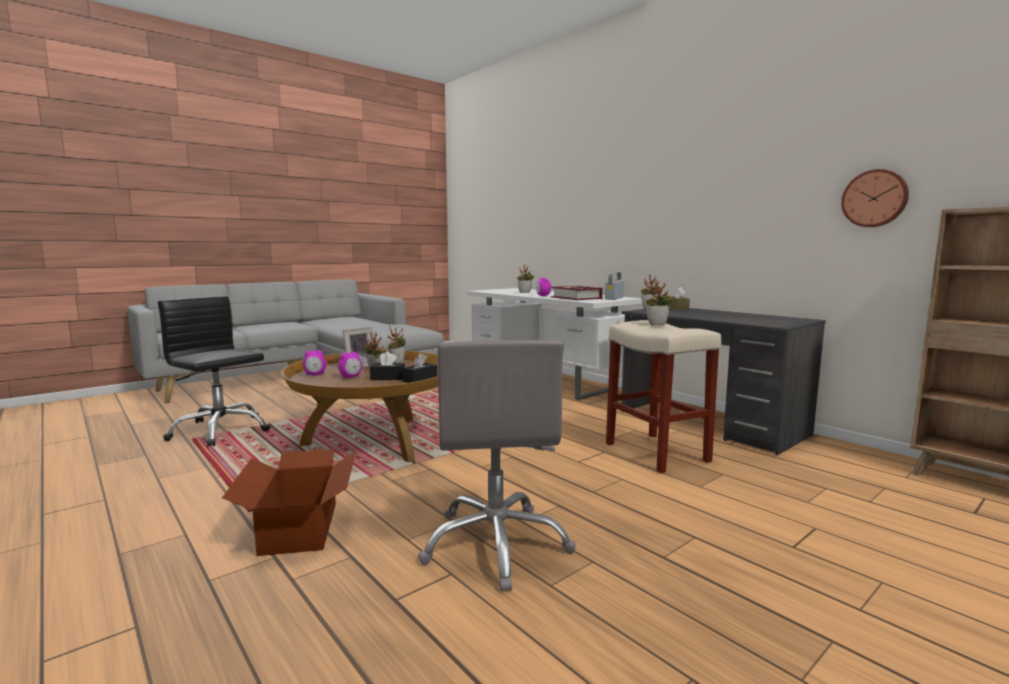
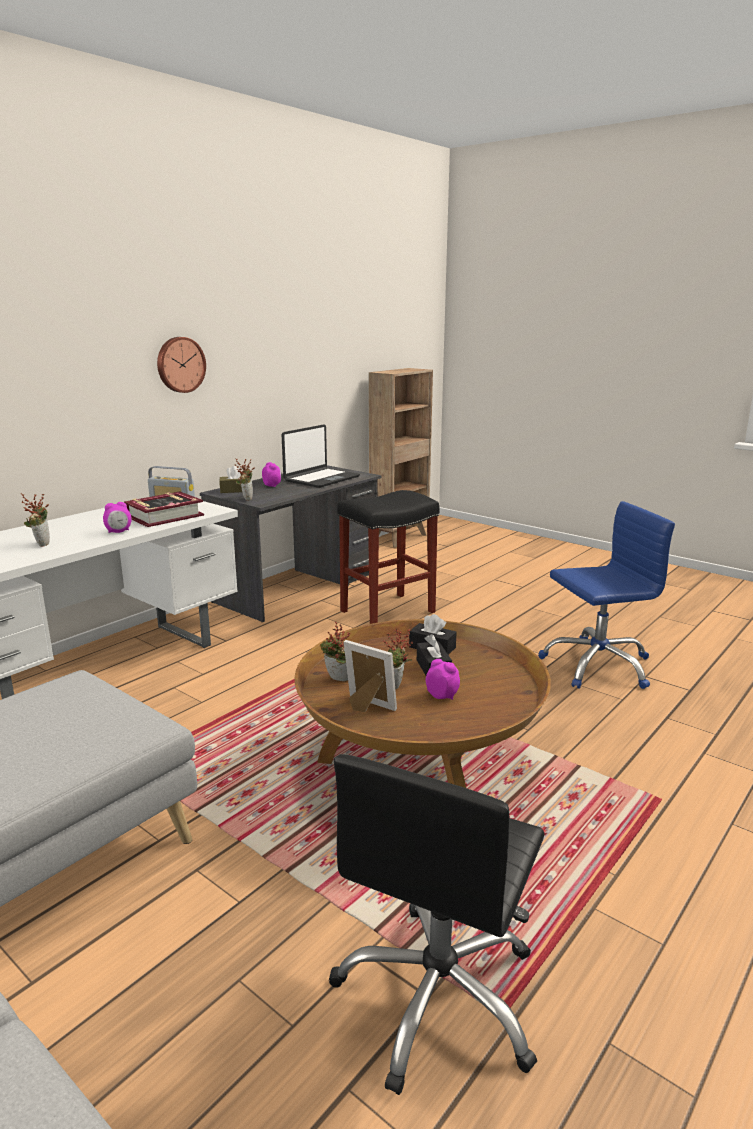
camera: 100 degrees left, 10 degrees up
(298, 528) = (657, 756): cardboard box -> none
(315, 375) = (442, 729): alarm clock -> alarm clock (272, 486)
(496, 544) = (597, 665): grey office chair -> blue office chair
(655, 452) = (387, 612): beige stool -> black stool
(657, 325) = (381, 499): potted plant -> none
(742, 318) = (321, 479): none -> laptop
(874, 198) = (332, 362): wall clock -> wall clock (180, 364)

